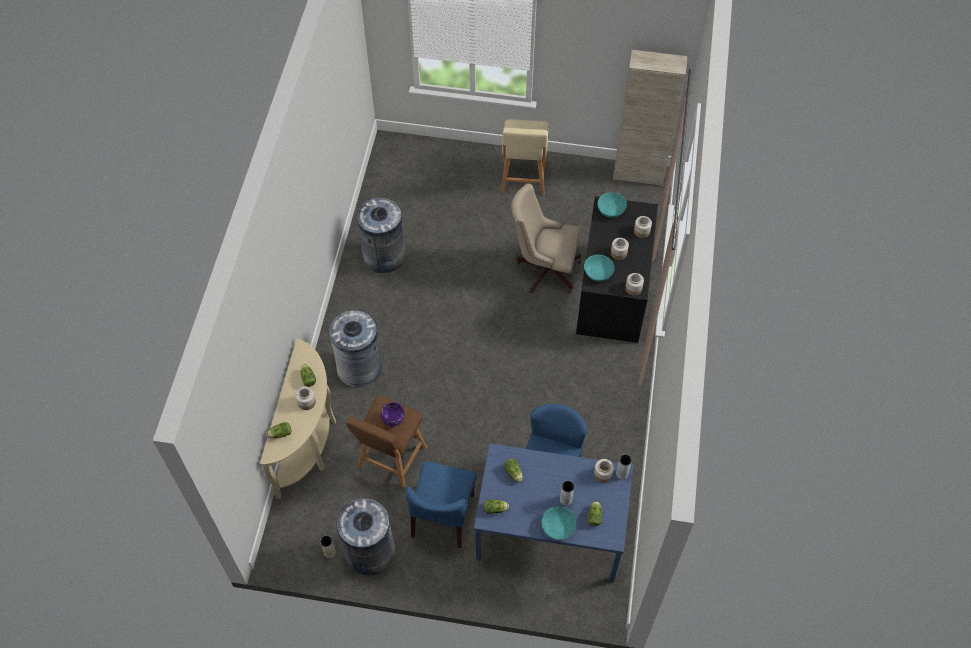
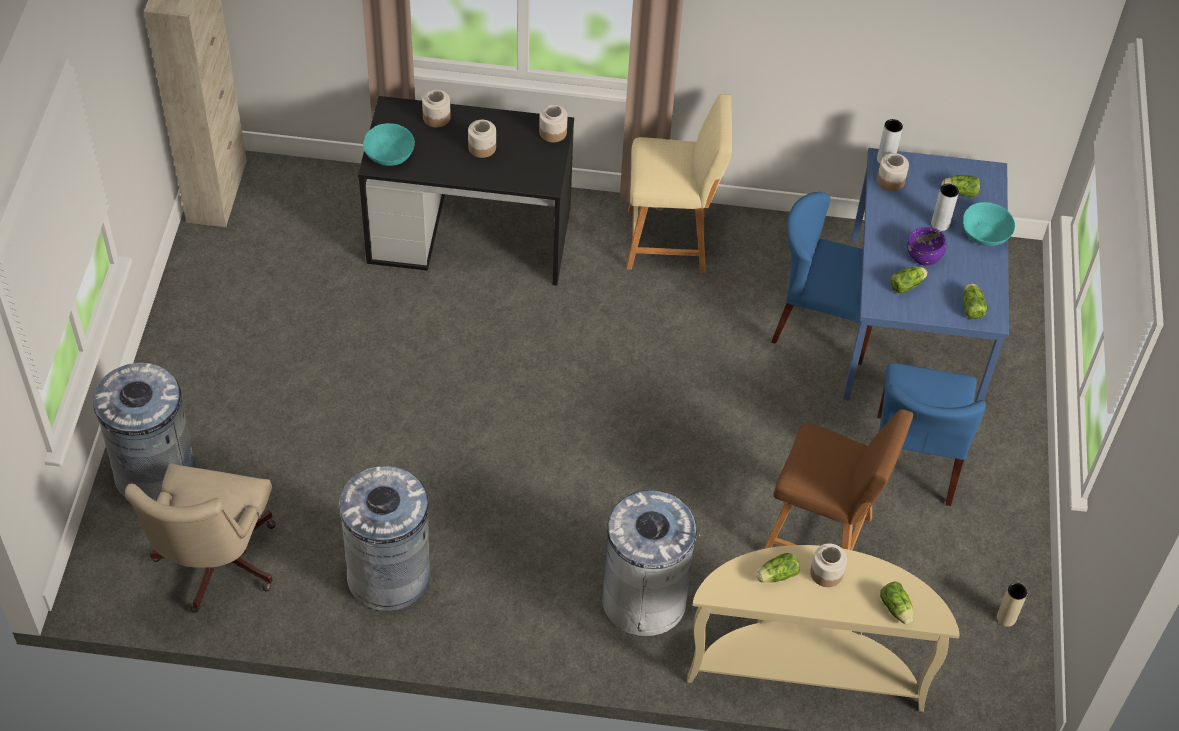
camera: 95 degrees left, 5 degrees down
(370, 552) = (994, 559): grey trash can -> grey trash can (155, 472)
(393, 419) = (826, 457): purple bowl -> purple bowl (924, 256)
(443, 516) = (913, 460): blue chair -> blue chair turned 90 degrees clockwise
(523, 179) = (214, 356): beige stool -> beige stool (672, 241)
(544, 268) = (421, 326): beige office chair -> beige office chair (214, 566)
(598, 272) = (522, 174): turquoise bowl -> none

